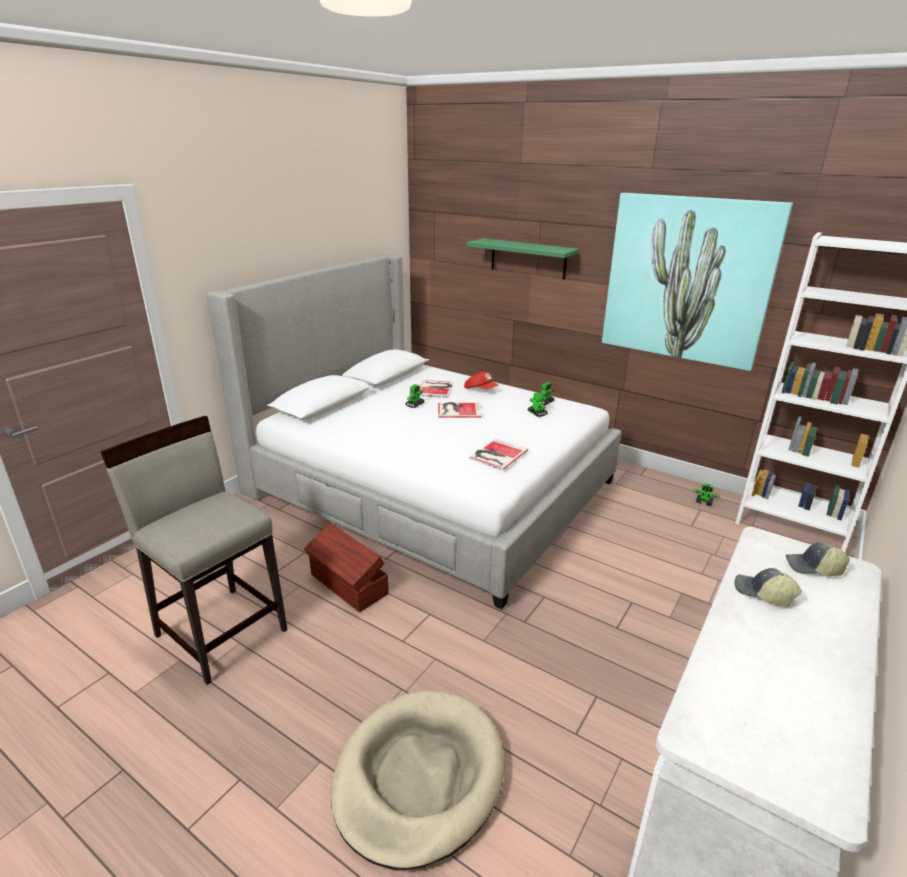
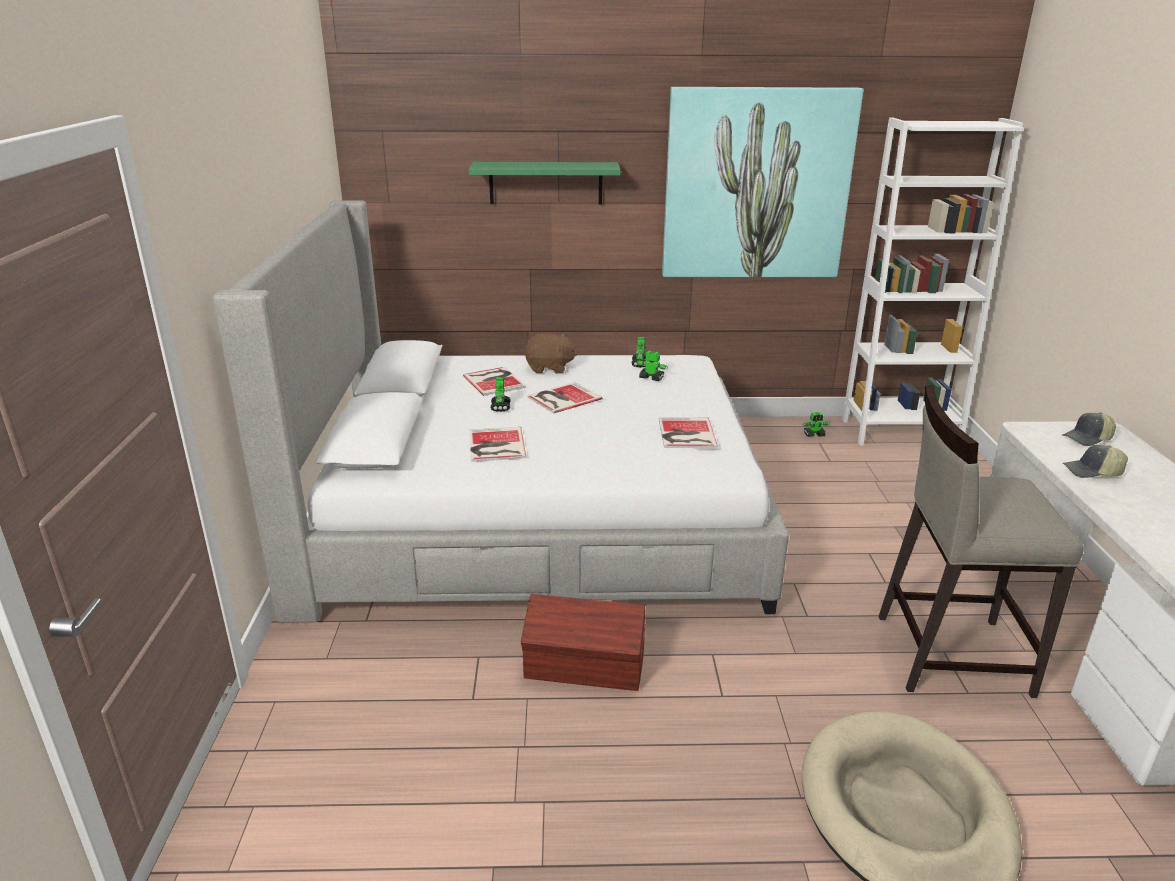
camera: 35 degrees left, 0 degrees up
(221, 631) = (500, 802): beige stool -> beige stool (950, 653)
(376, 425) = (495, 445): none -> book
(480, 390) = (549, 368): red cap -> brown plush toy

